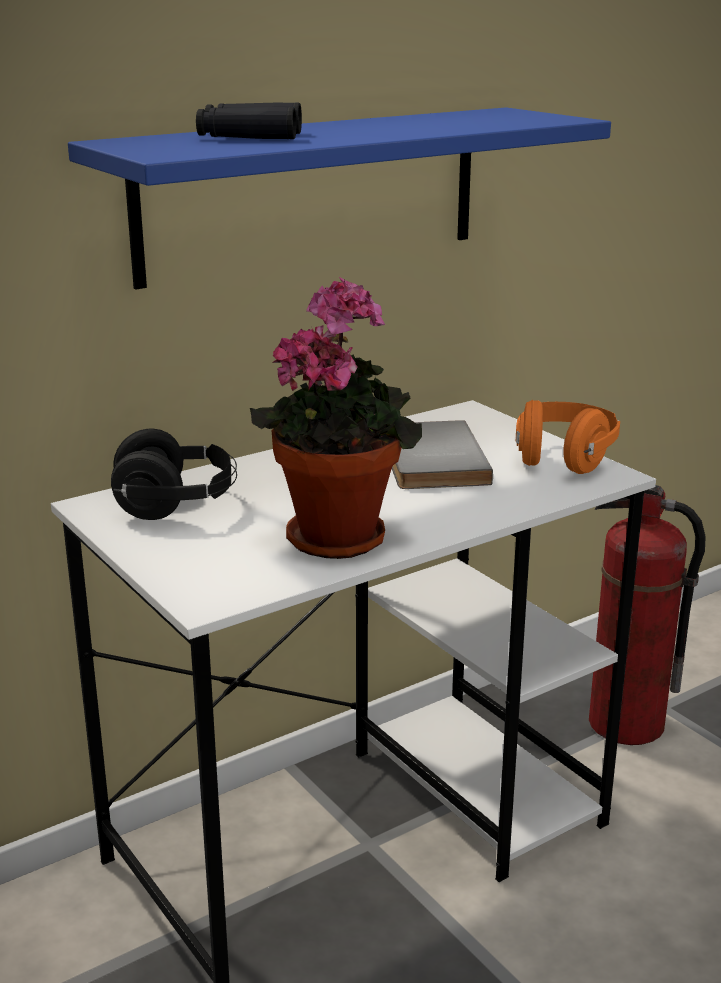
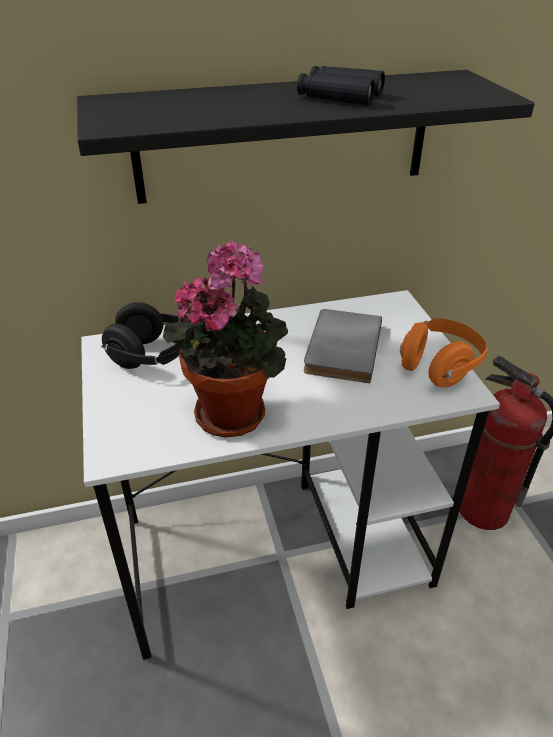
camera: 20 degrees right, 15 degrees up
(249, 136) = (209, 101): black binoculars -> black binoculars (339, 96)
(312, 193) = (284, 137): blue shelf -> black shelf

